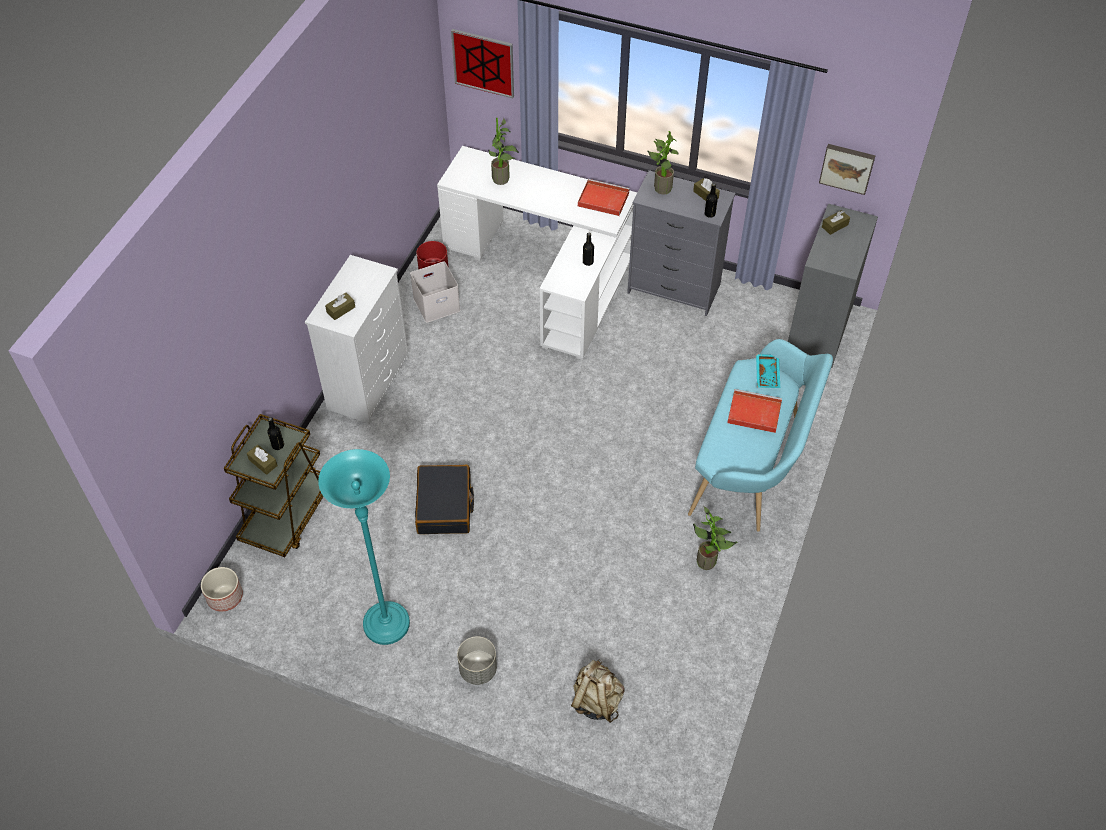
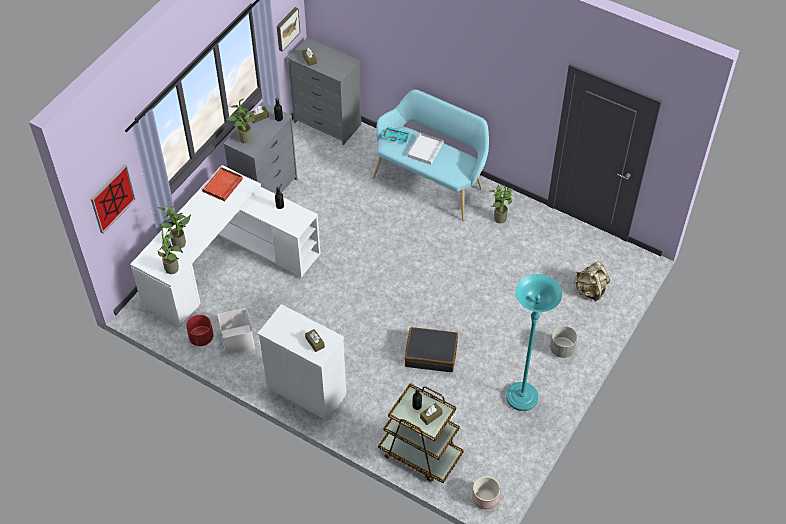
camera: 80 degrees left, 0 degrees up
(461, 182) = (174, 269): none -> potted plant
(753, 413) = (425, 150): red tray -> white tray

